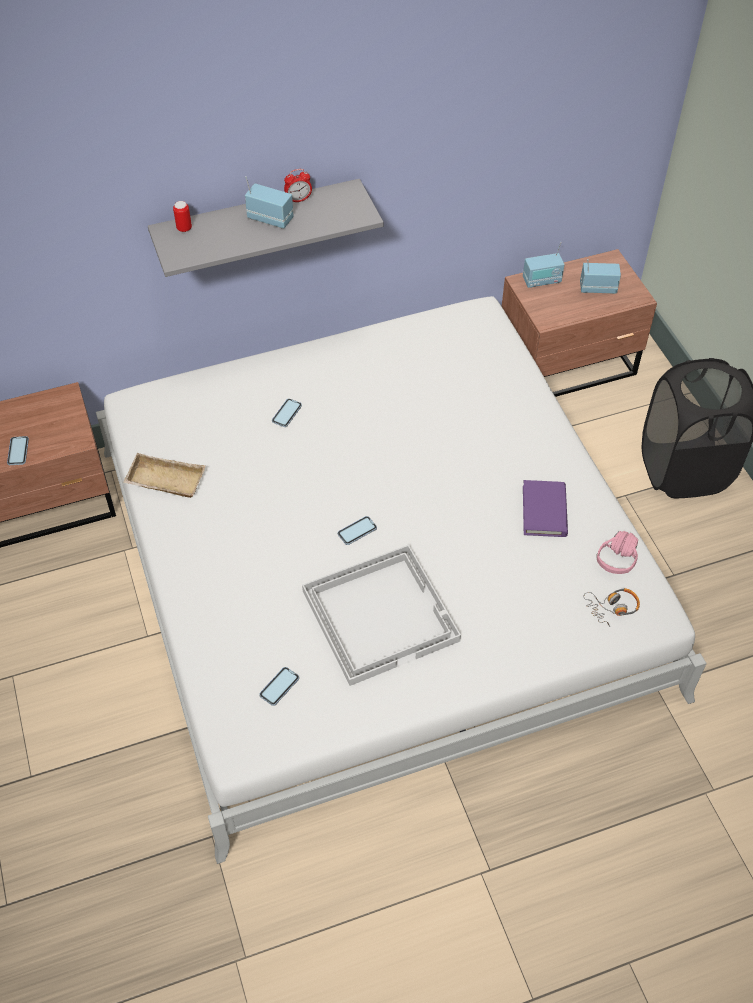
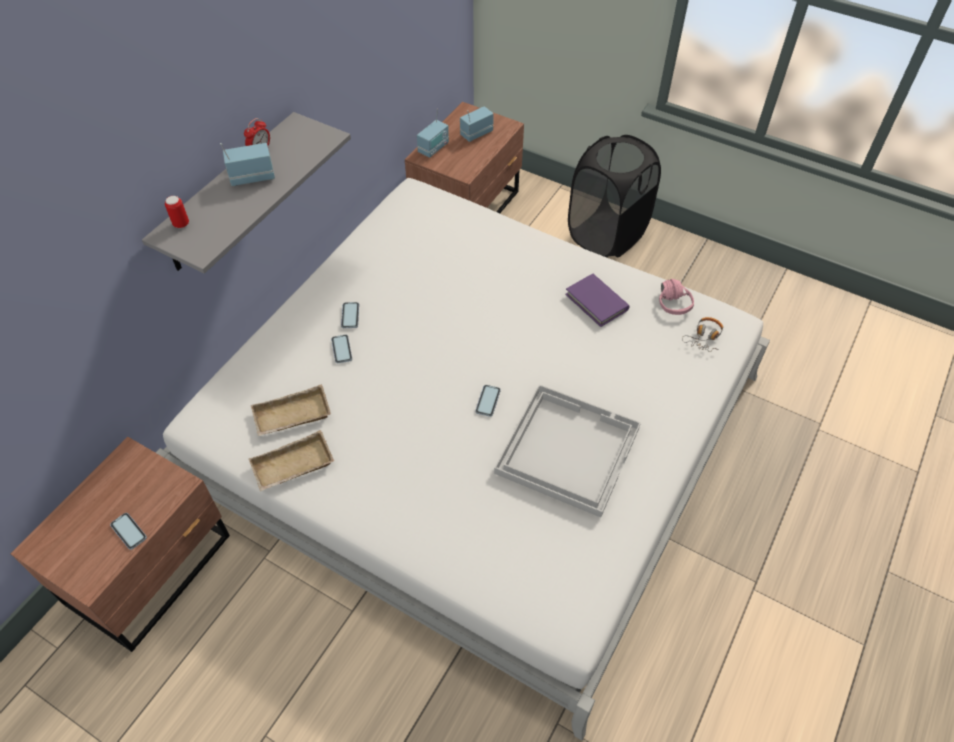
camera: 40 degrees left, 0 degrees up
(199, 443) = (291, 417): none -> beige tray
(279, 687) = (551, 558): phone -> phone (350, 316)

